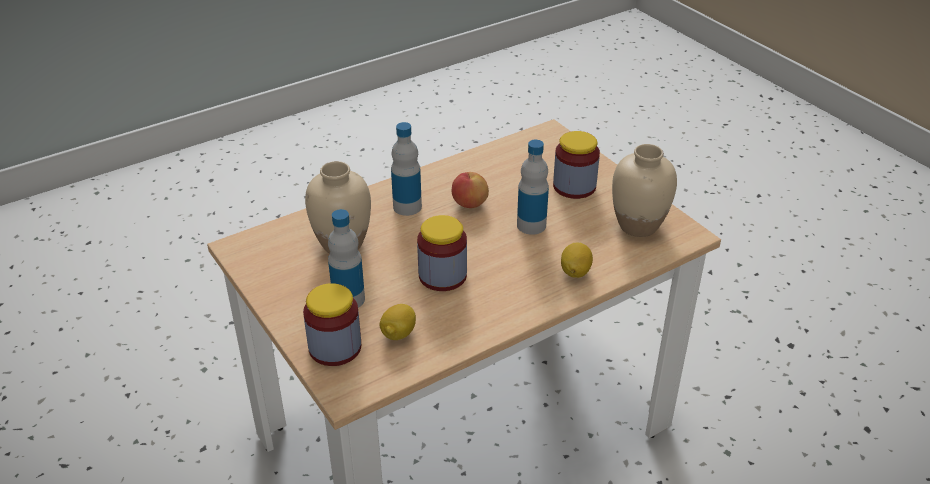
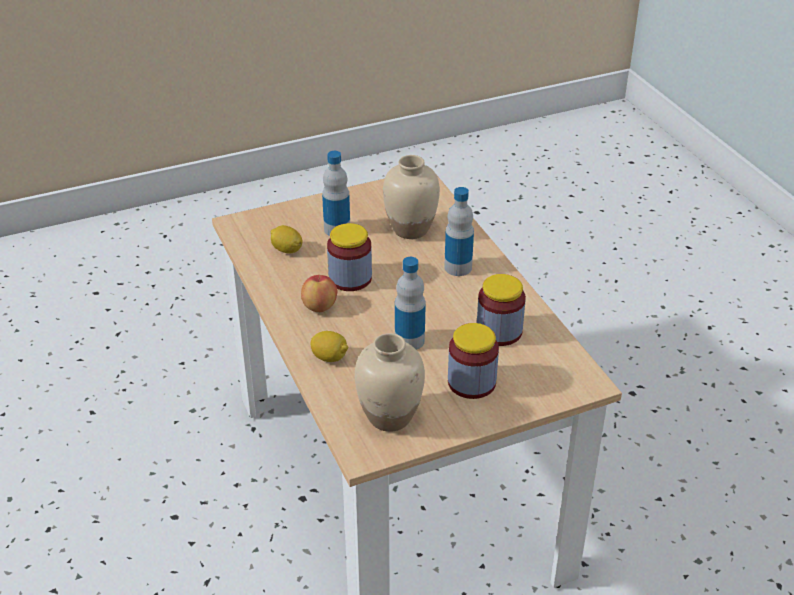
camera: 100 degrees right, 0 degrees up
(335, 347) = (284, 220): jar -> jar (499, 331)
(469, 204) = (454, 305): apple -> apple (319, 307)

